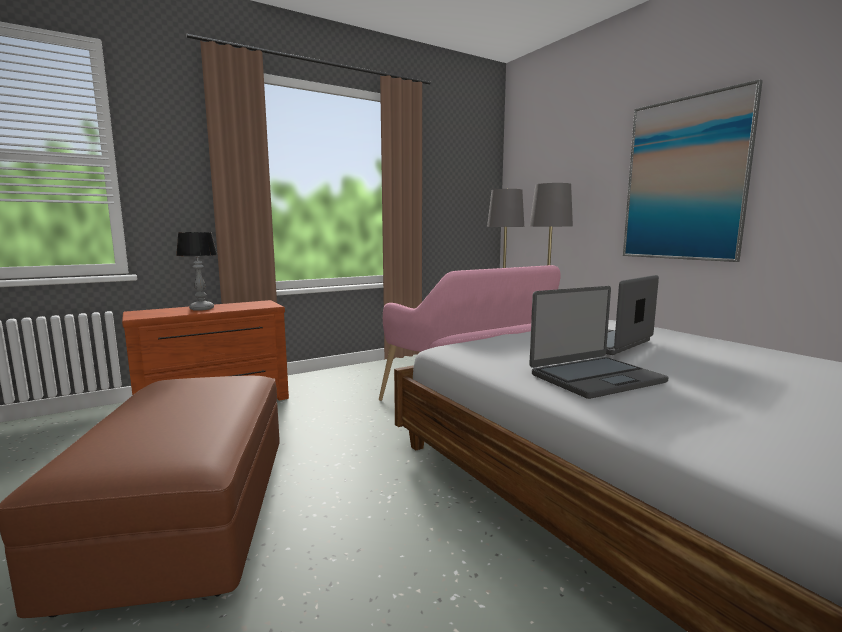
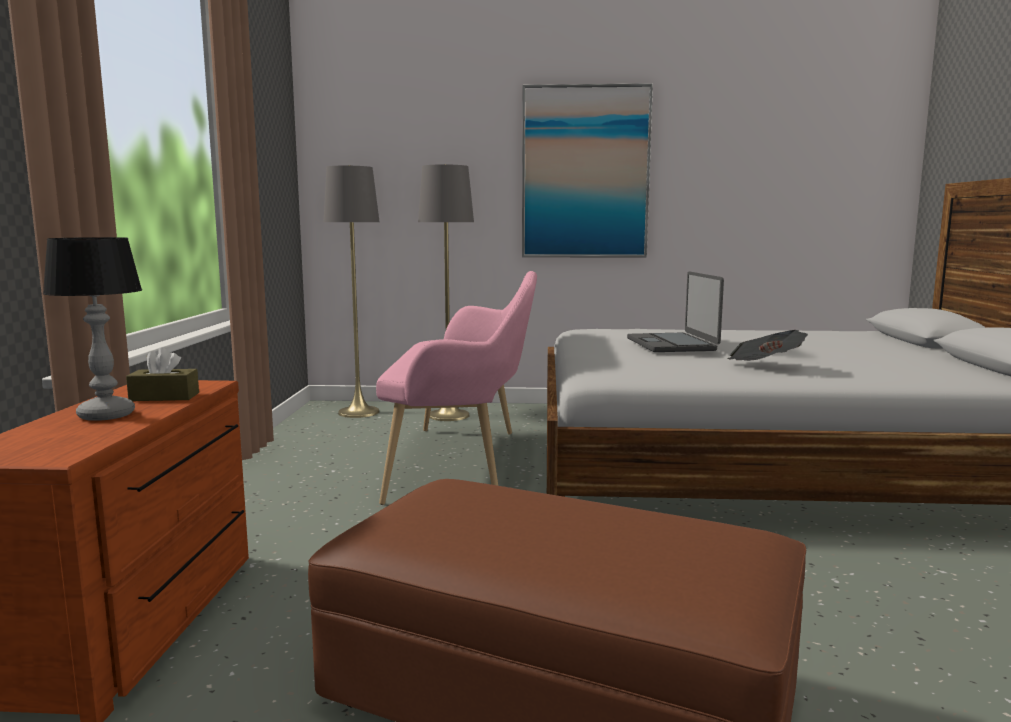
camera: 55 degrees left, 0 degrees up
(239, 307) = (164, 397): none -> brown tissue box
(595, 378) = (765, 367): laptop -> newspaper

